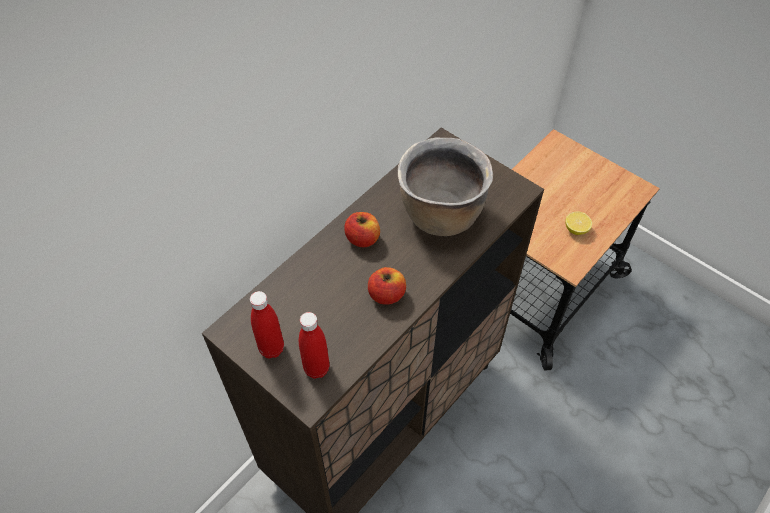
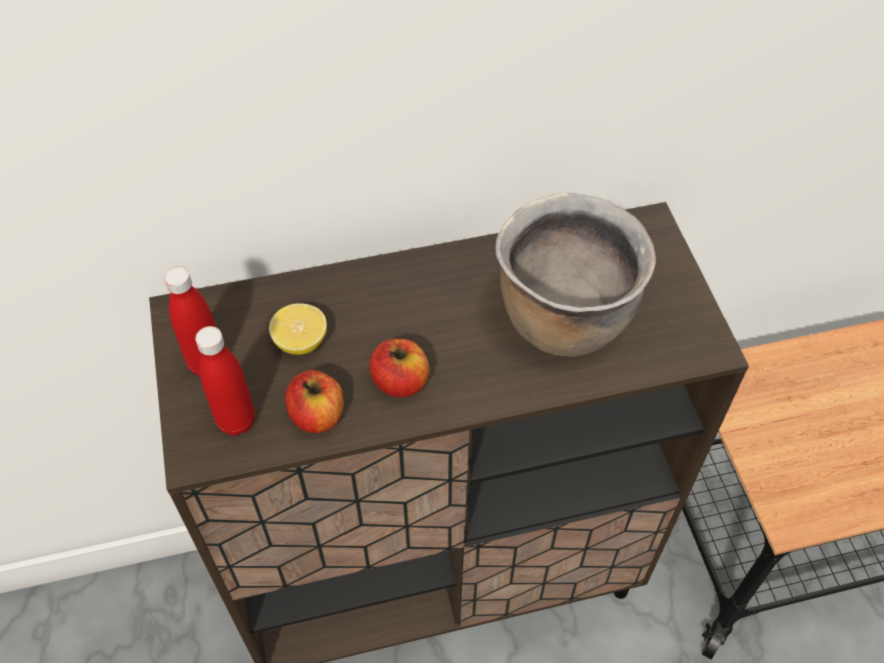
camera: 35 degrees right, 0 degrees up
(362, 238) = (432, 292): apple -> apple (317, 415)
(576, 229) = (840, 473): lemon -> lemon (301, 341)

